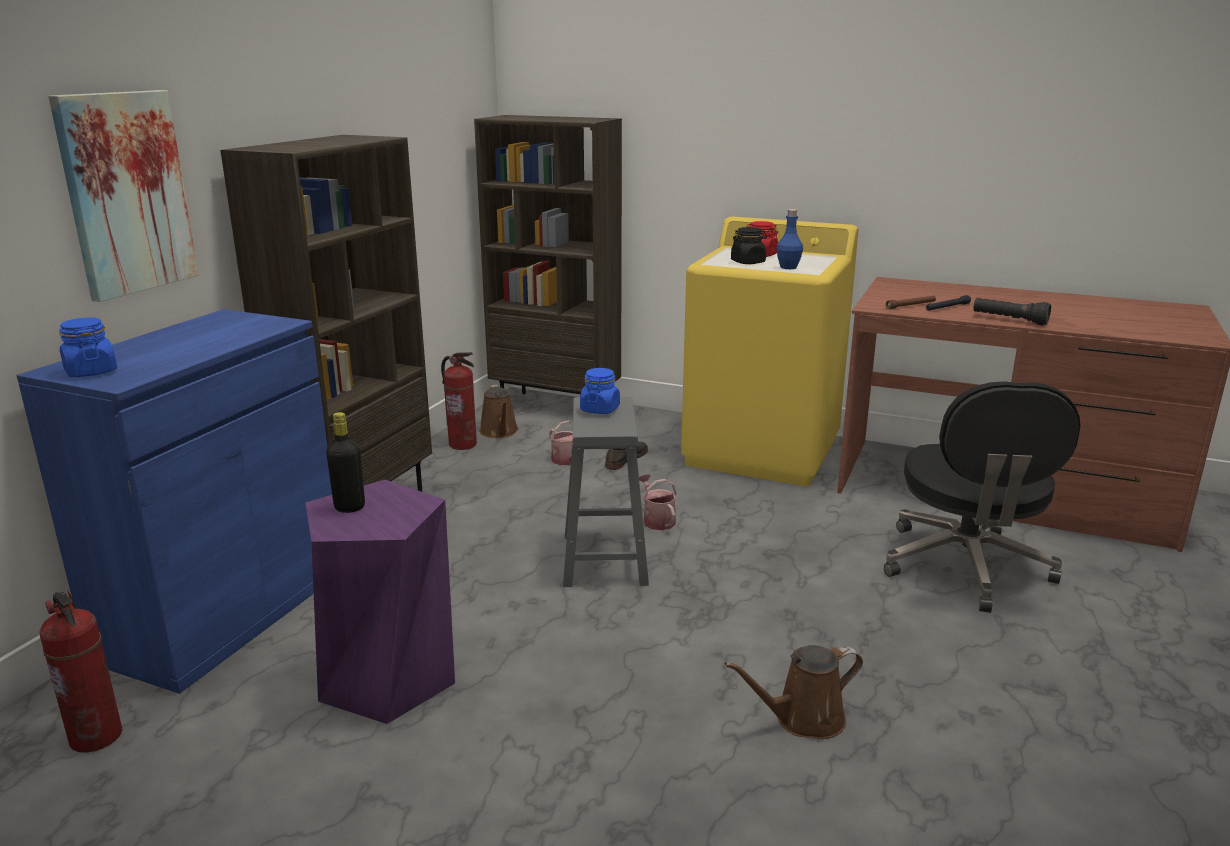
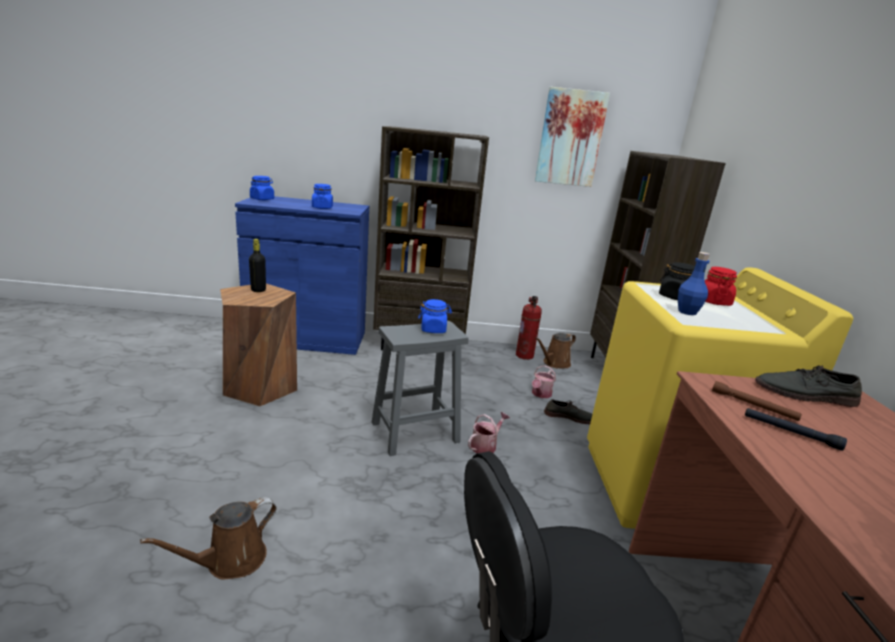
camera: 65 degrees right, 0 degrees up
(97, 736) = (213, 338): fire extinguisher -> none
(126, 193) = (331, 135): picture -> picture (570, 138)
(228, 336) = (322, 207): none -> blue jar
(388, 679) = (261, 387): purple stool -> brown stool
(803, 719) = (230, 561): brown watering can -> brown watering can turned 90 degrees counterclockwise
(892, 290) = (805, 395): none -> grey shoe
(1009, 320) = (812, 486): black flashlight -> none

